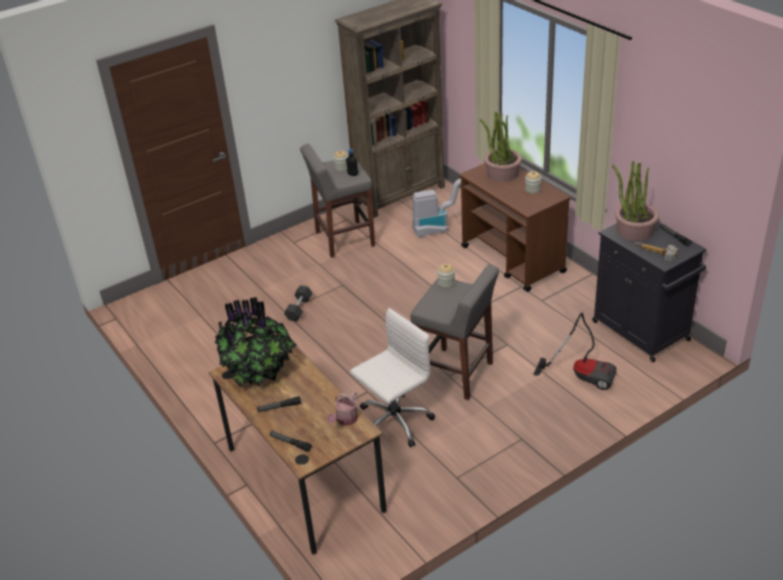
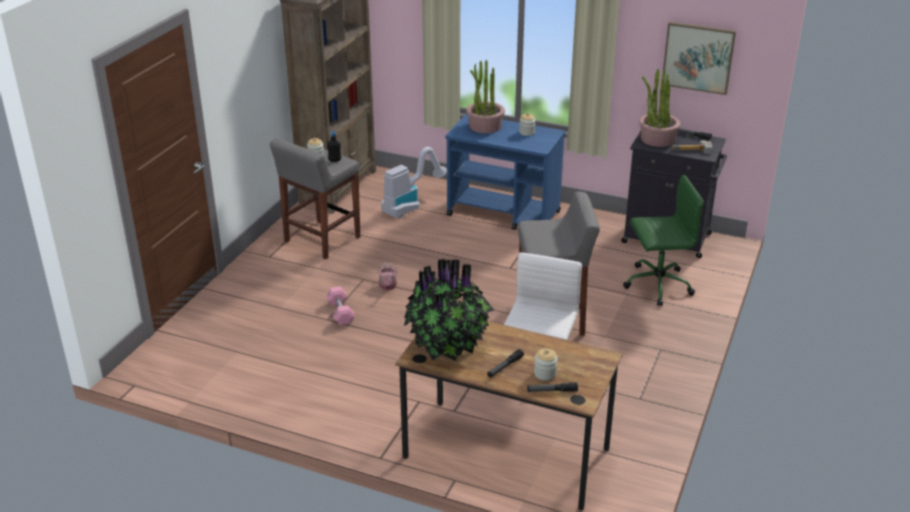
camera: 35 degrees left, 5 degrees down
(299, 309) = (340, 312): black dumbbell -> pink dumbbell
(345, 420) = (578, 355): watering can -> watering can (388, 286)
(446, 283) = (533, 224): jar -> jar (545, 374)
(513, 260) = (504, 214): brown cart -> blue cart
(582, 375) = (656, 284): vacuum cleaner -> green office chair
(688, 157) = (698, 57): none -> picture

